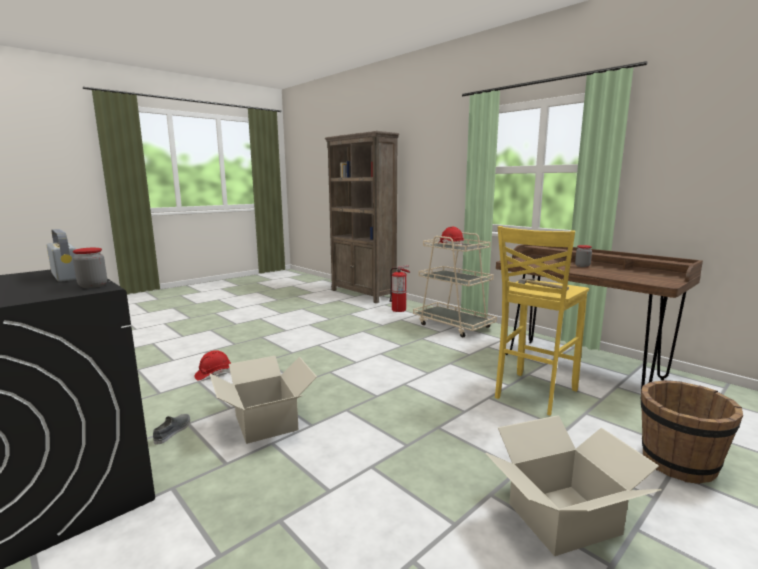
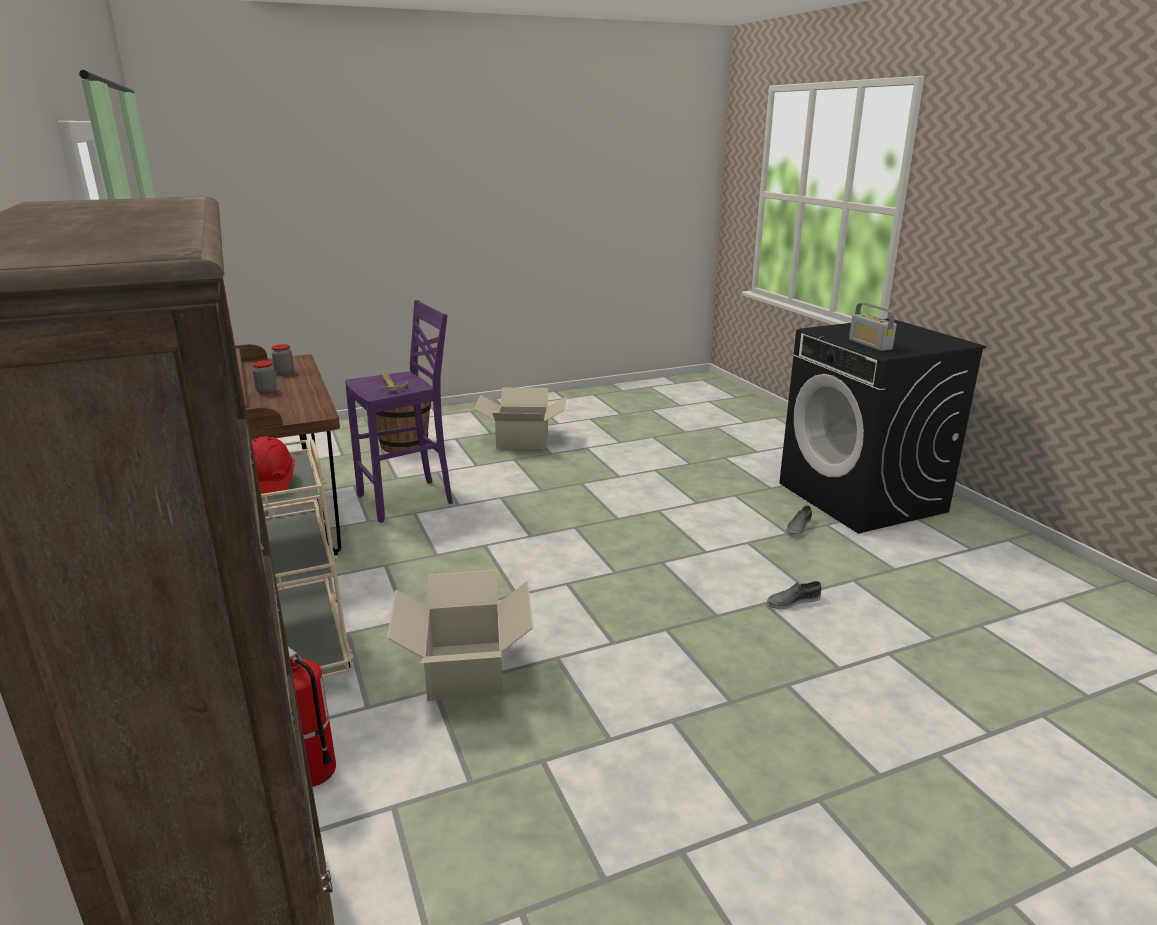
camera: 160 degrees left, 10 degrees up
(93, 285) = (824, 332): jar -> jar (284, 372)
(213, 374) = (793, 601): red hard hat -> grey shoe
(265, 422) = (705, 520): cardboard box -> cardboard box (466, 670)
(533, 394) = (408, 500): yellow stool -> purple stool

